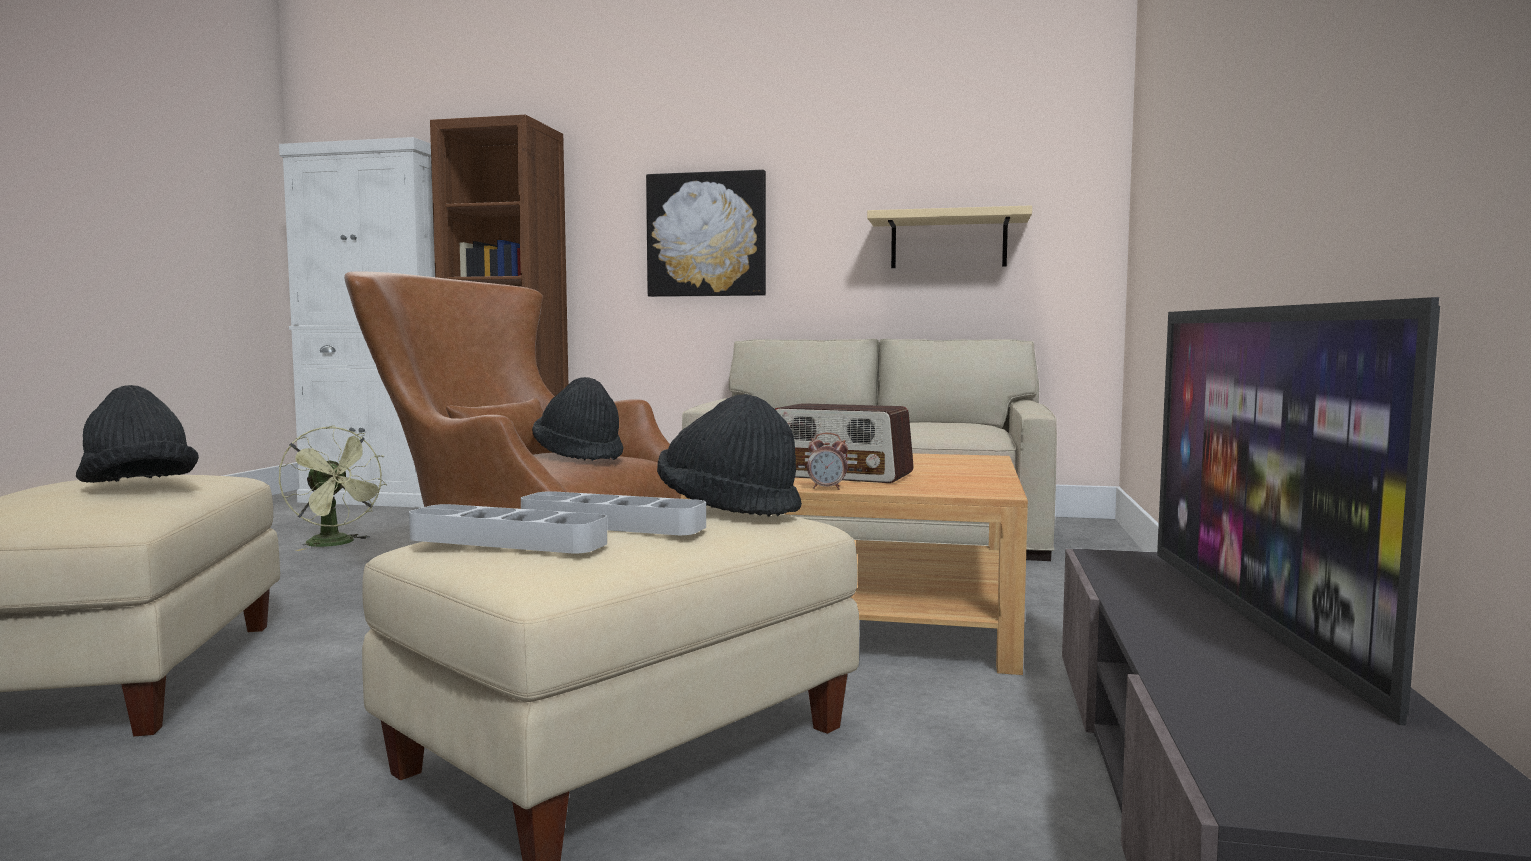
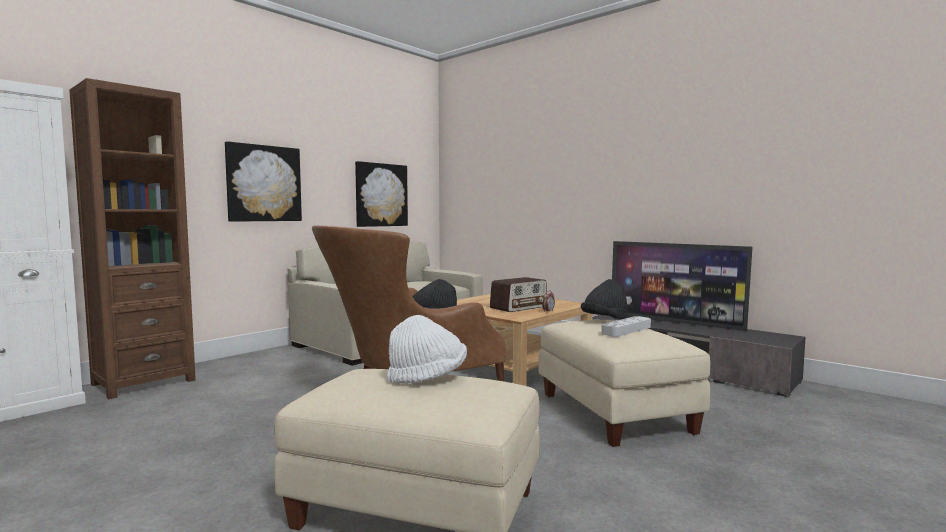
camera: 60 degrees left, 0 degrees up
(138, 487) = (427, 377): black hat -> white hat
(336, 544) = (153, 437): green fan -> none
(507, 541) = (645, 340): grey tray -> none
(948, 242) = (381, 195): beige shelf -> picture

